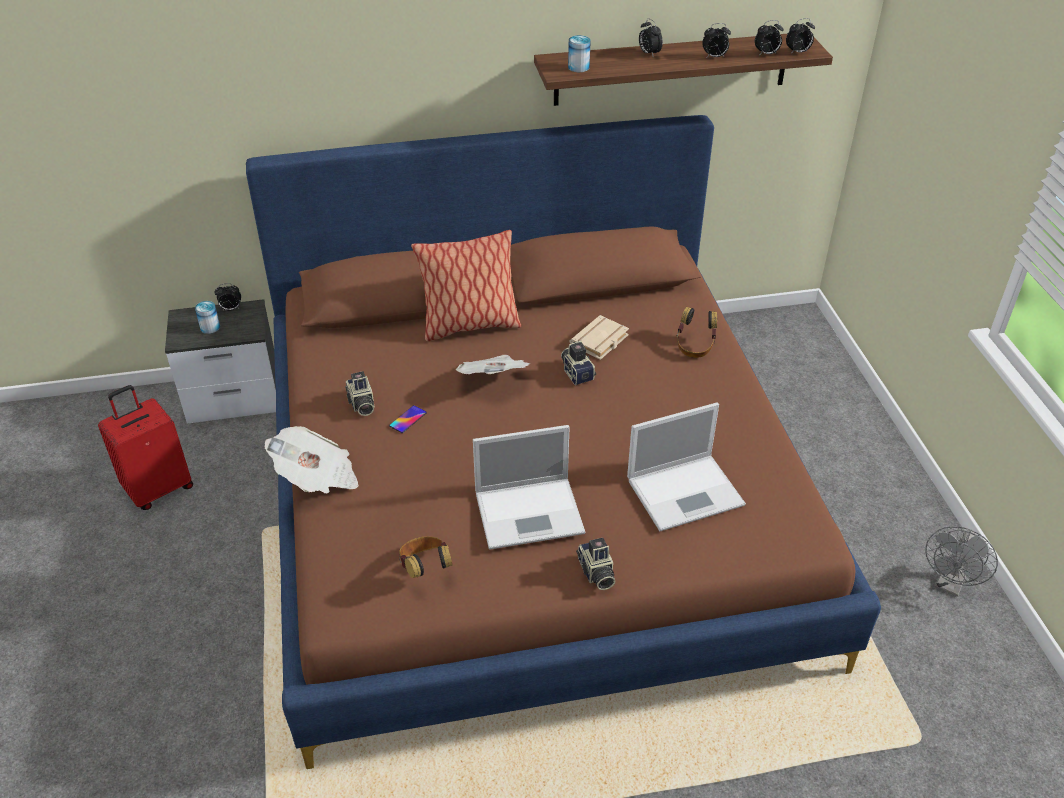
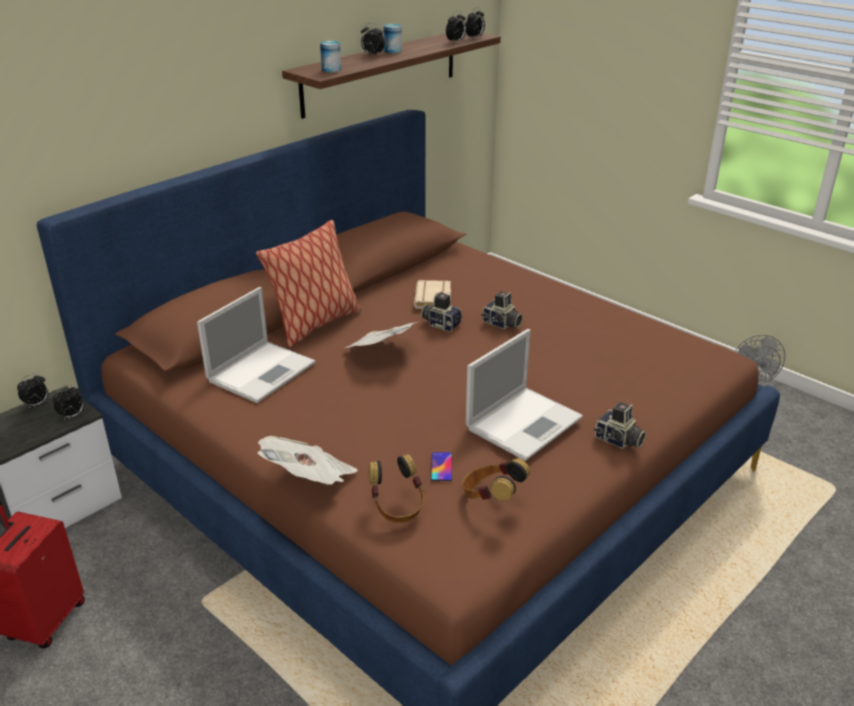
camera: 35 degrees left, 10 degrees down
(210, 327) = (28, 426): can -> can (392, 51)
(361, 404) = (285, 411): camera -> camera (501, 324)
(408, 419) = (342, 404): phone -> phone (441, 467)
(686, 491) = (612, 363): laptop -> laptop (262, 371)
(695, 346) = (505, 279): headphones -> headphones (397, 507)
(714, 57) = (423, 49): alarm clock -> alarm clock (72, 416)

